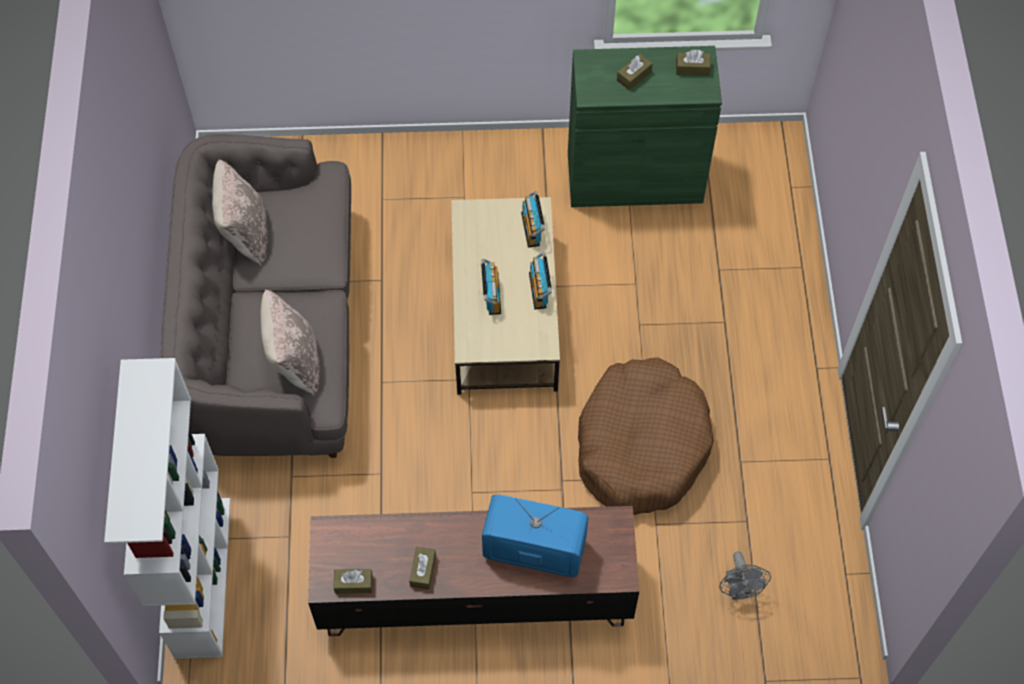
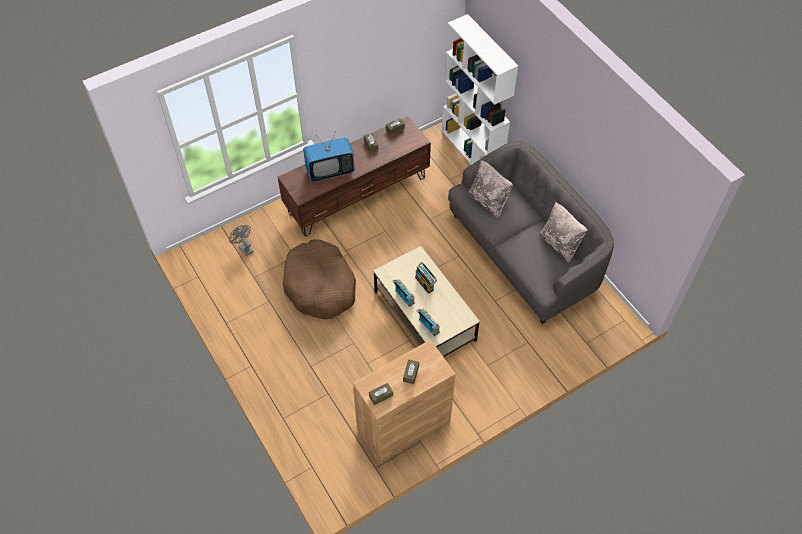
camera: 150 degrees right, 5 degrees down
(634, 177) = (403, 425): green cabinet -> brown cabinet

